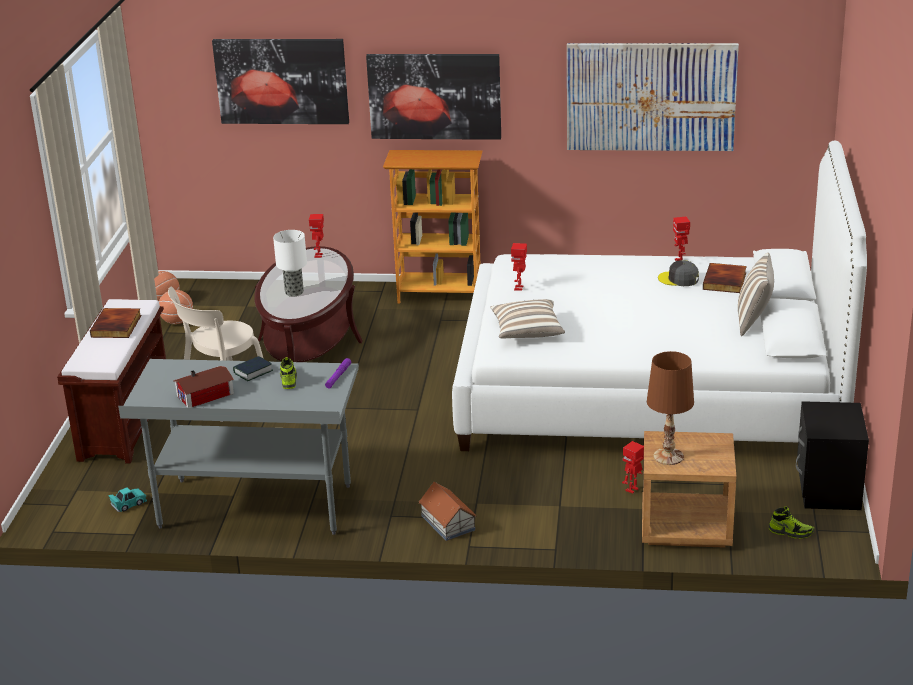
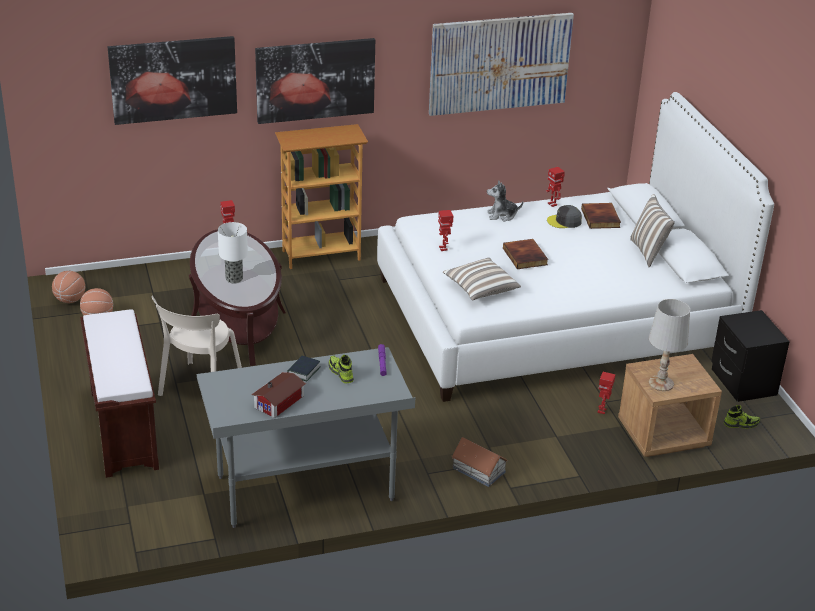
camera: 25 degrees left, 5 degrees up
(117, 326) = (116, 342): book -> book (526, 256)
(128, 504) = (187, 510): turquoise toy car -> none
(611, 265) = (502, 215): none -> plush toy
(669, 457) = (661, 383): brown table lamp -> white table lamp

